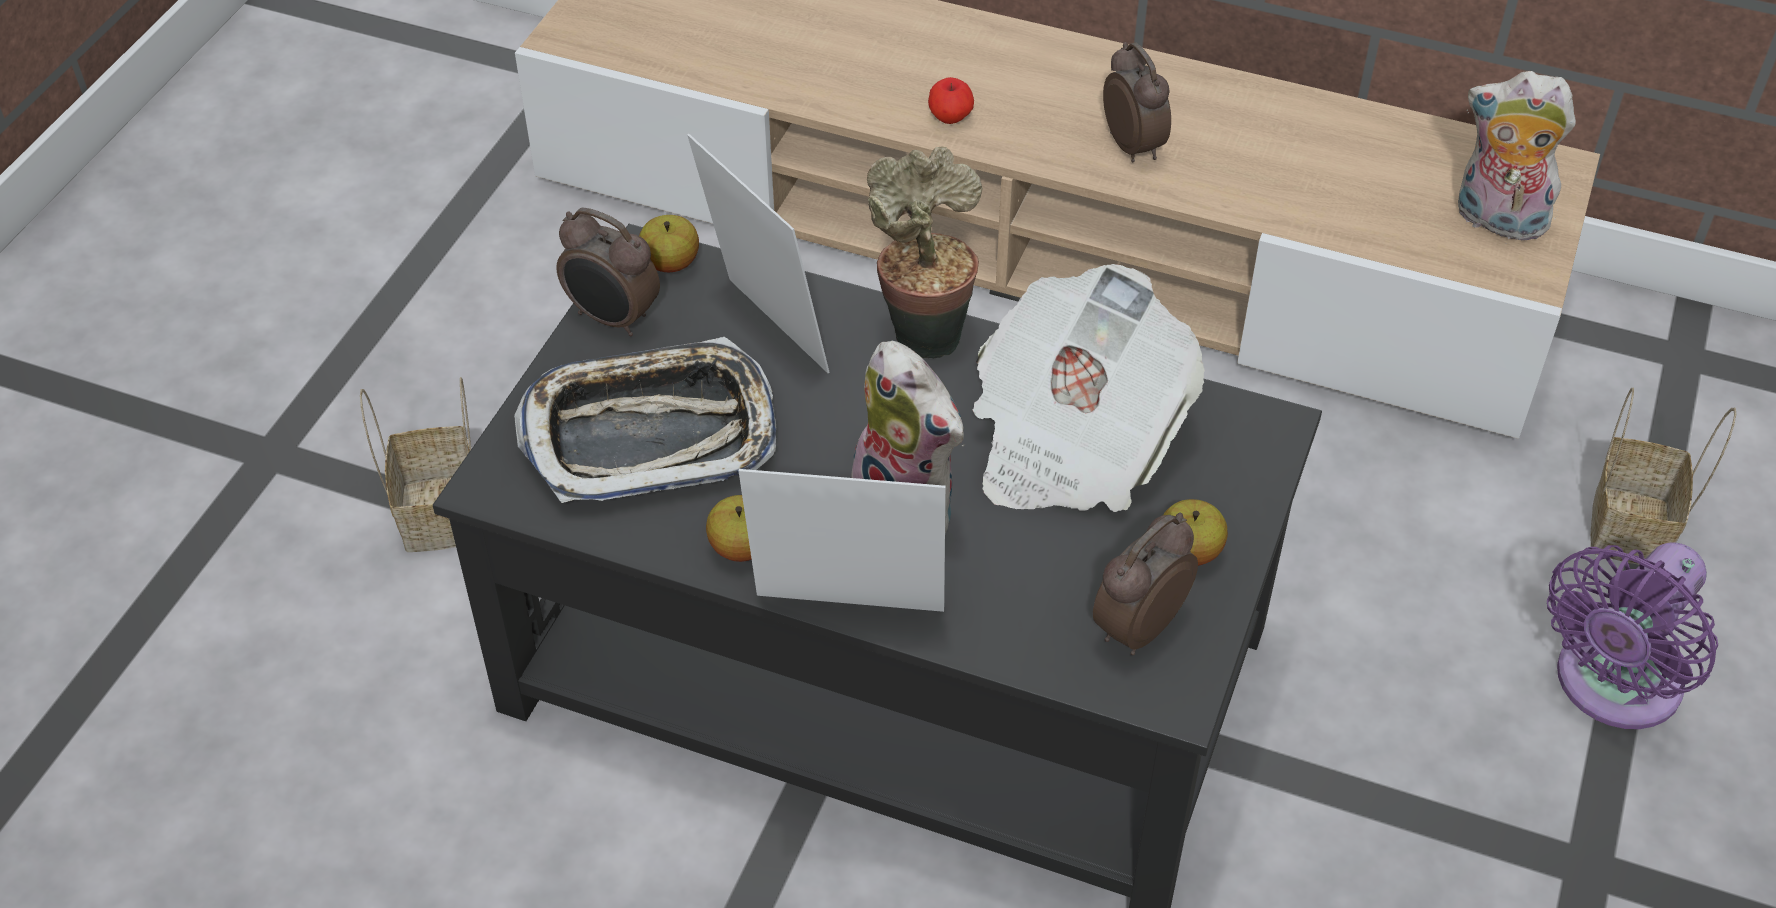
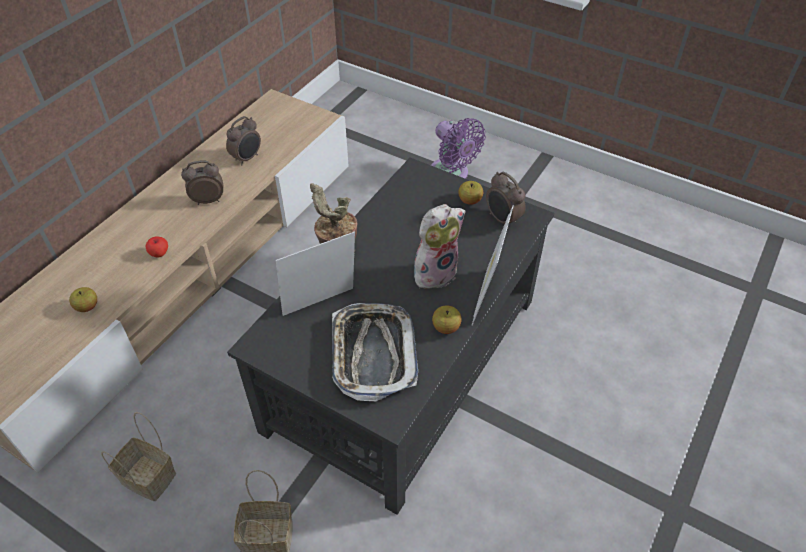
camera: 80 degrees left, 0 degrees up
(612, 319) = (294, 362): alarm clock -> alarm clock (247, 158)
(671, 263) = (263, 337): apple -> apple (87, 307)
(1072, 438) = (408, 221): newspaper -> none
(1496, 221) = (294, 118): plush toy -> none
(1631, 530) = (391, 154): basket -> basket (150, 478)

